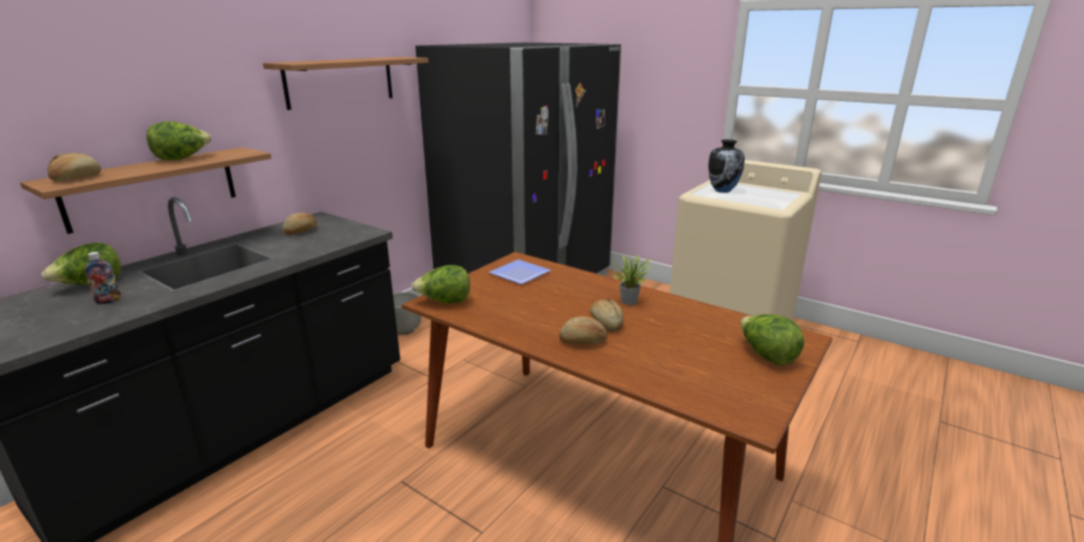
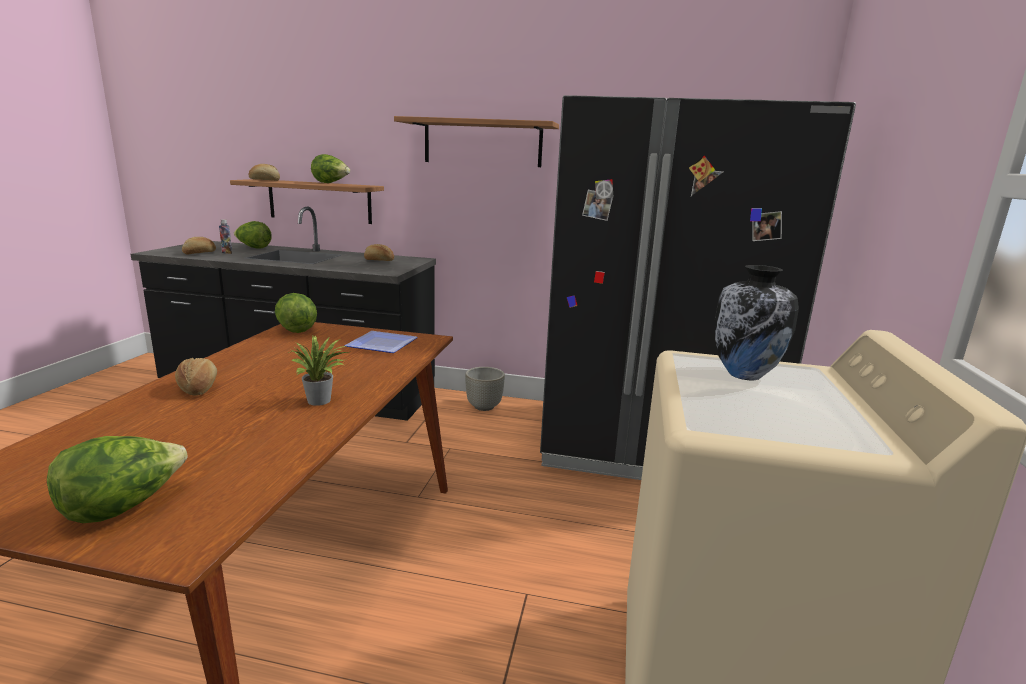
camera: 65 degrees right, 5 degrees down
(606, 323) = (247, 394): bread -> bread (200, 253)

